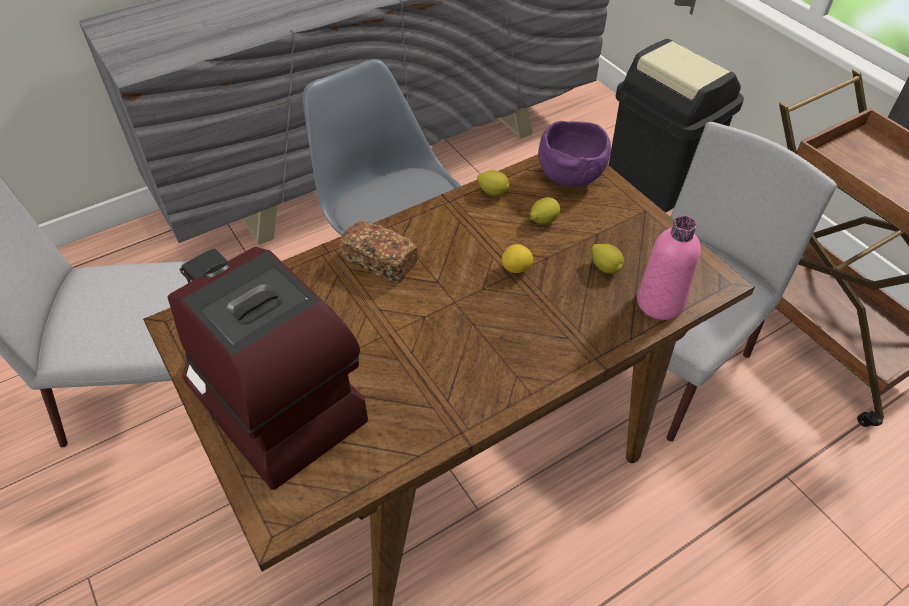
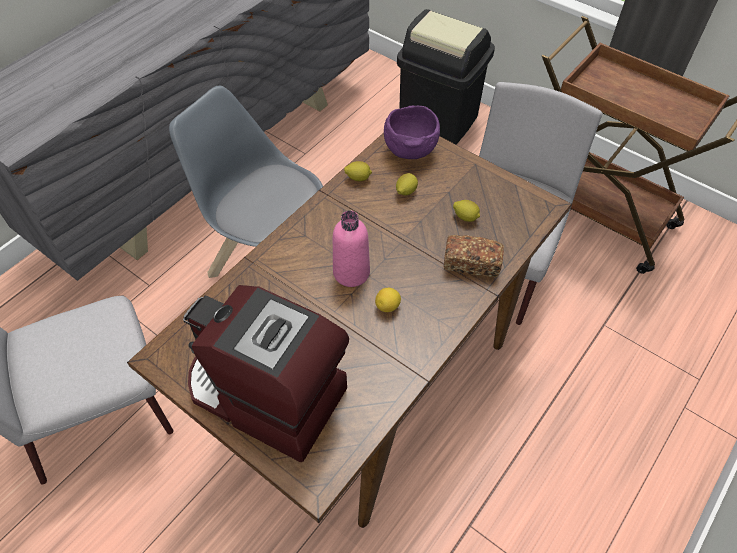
camera: 20 degrees left, 5 degrees up
(380, 261) = (297, 259): bread -> bread (471, 263)
(516, 269) = (402, 236): lemon -> lemon (387, 306)
(660, 303) = (514, 234): pink bottle -> pink bottle (351, 272)

